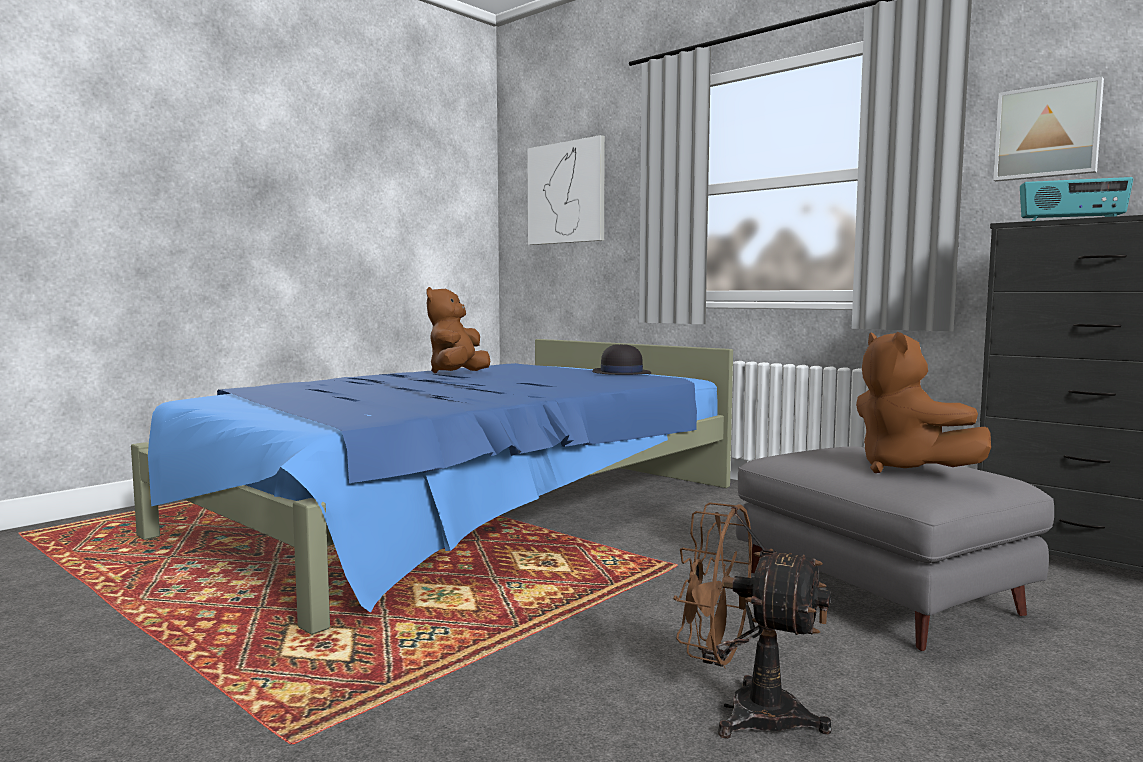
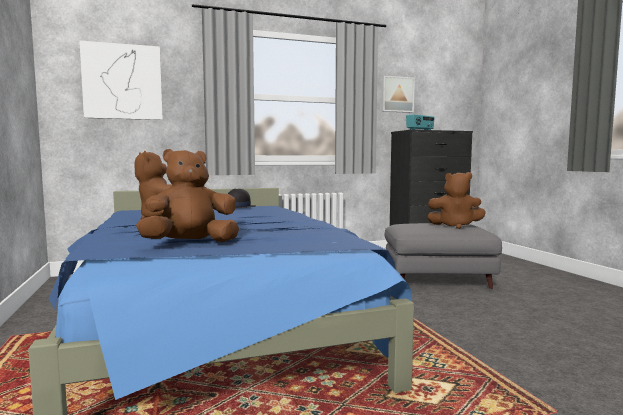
camera: 60 degrees left, 0 degrees up
(310, 393) = (191, 244): none -> brown plush toy
(744, 712) = (533, 320): brown fan -> none

